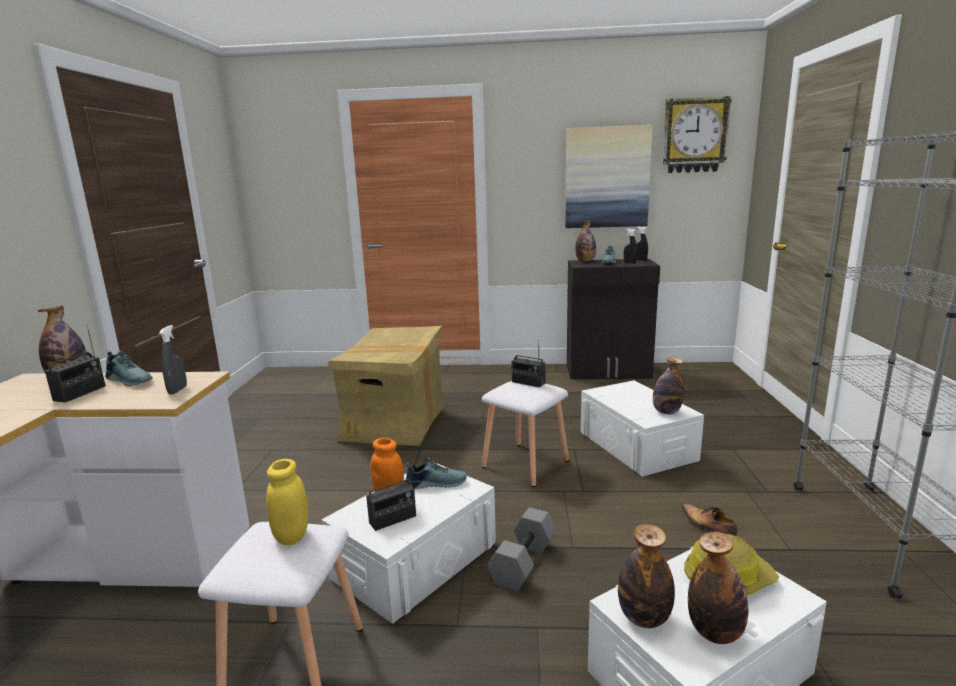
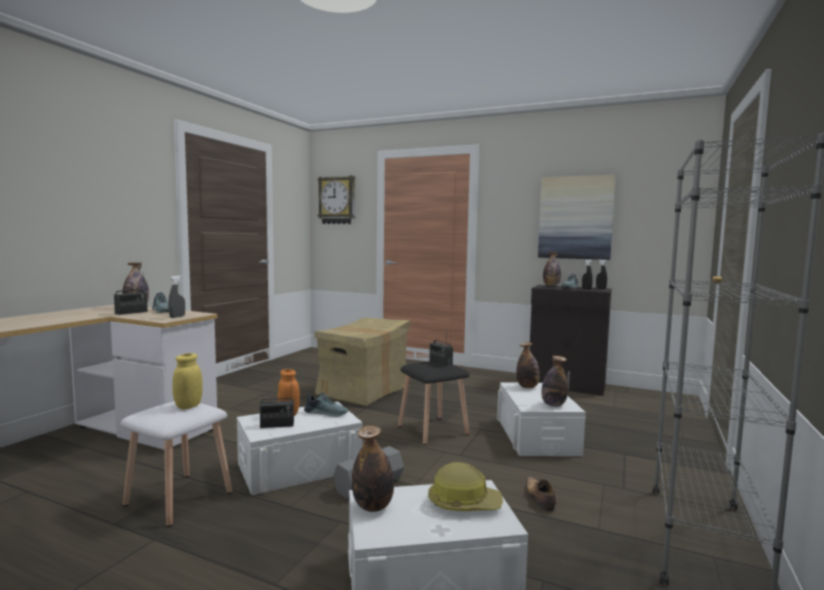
camera: 20 degrees right, 10 degrees down
(527, 464) = (434, 430): white stool -> black stool
(694, 136) = (655, 184): wall clock -> wall clock (337, 200)
(715, 632) = (413, 526): bottle -> bottle (527, 387)

